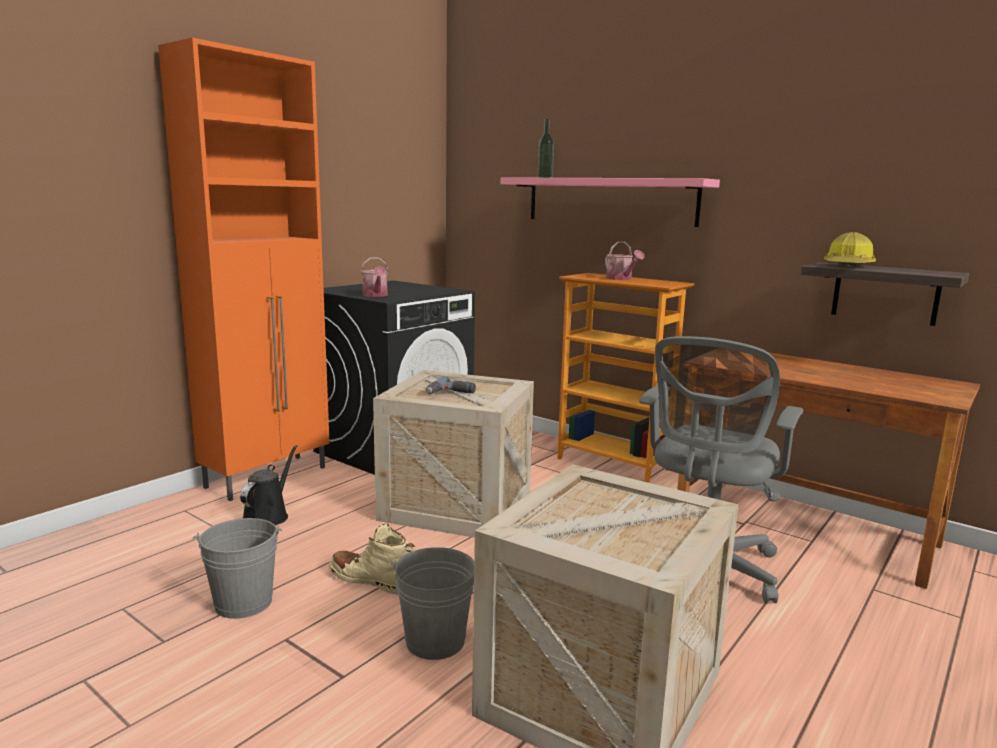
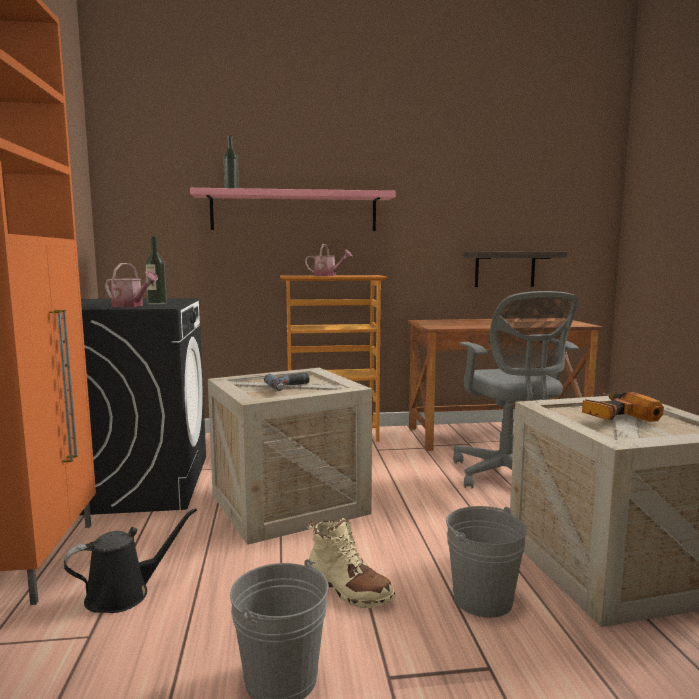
camera: 45 degrees left, 5 degrees down
(268, 516) = (124, 594): black watering can -> black watering can turned 90 degrees clockwise
(371, 580) = (348, 589): beige boot -> beige boot turned 120 degrees counterclockwise
(404, 295) = (157, 303): none -> bottle
(611, 510) = (613, 415): none -> power drill
(847, 266) = (496, 251): hard hat -> none

